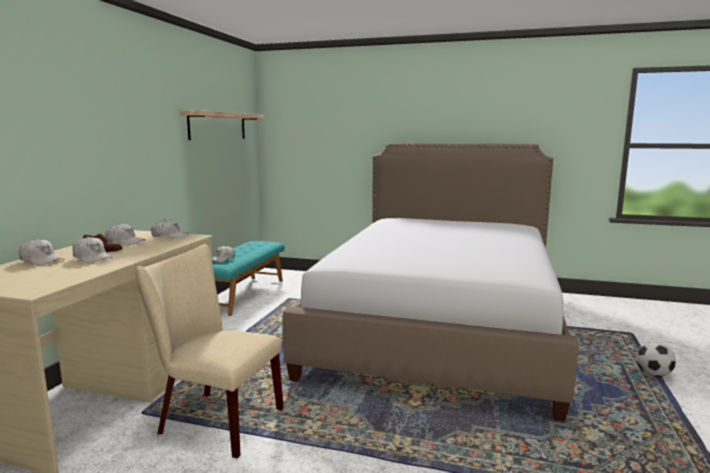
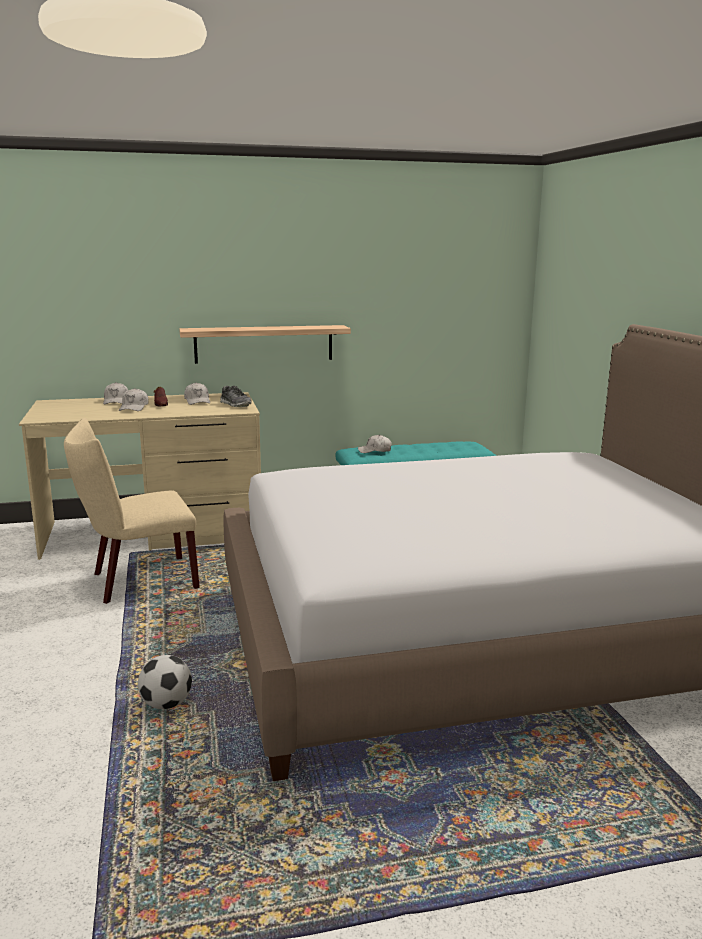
camera: 60 degrees right, 5 degrees up
(170, 236) = (235, 404): white cap -> shoe
(214, 420) = (138, 581): beige chair -> beige chair turned 105 degrees counterclockwise
(218, 126) = (426, 281): shelf -> shelf (264, 344)
(653, 374) = (540, 879): football -> football (166, 704)

